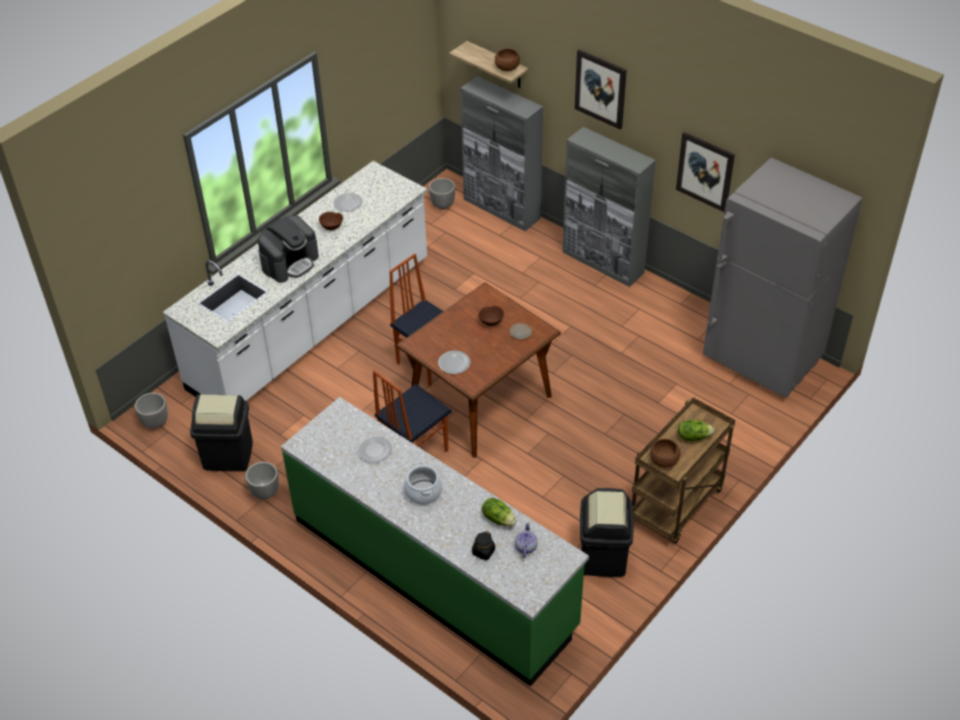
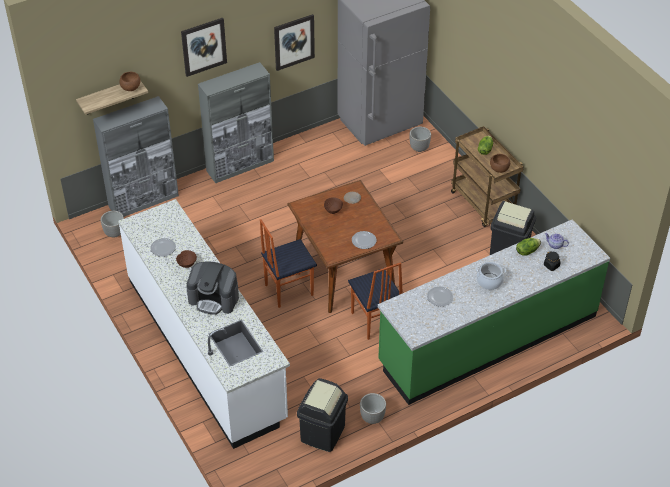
camera: 70 degrees left, 0 degrees up
(156, 422) = (261, 475): planter -> planter (419, 148)
(290, 262) = (214, 298): coffee machine -> coffee machine turned 135 degrees clockwise

